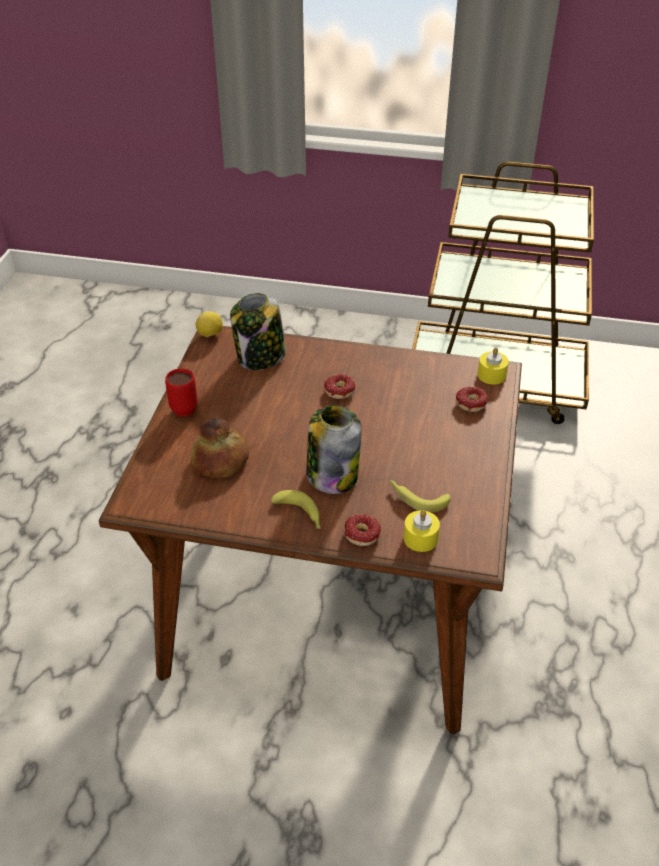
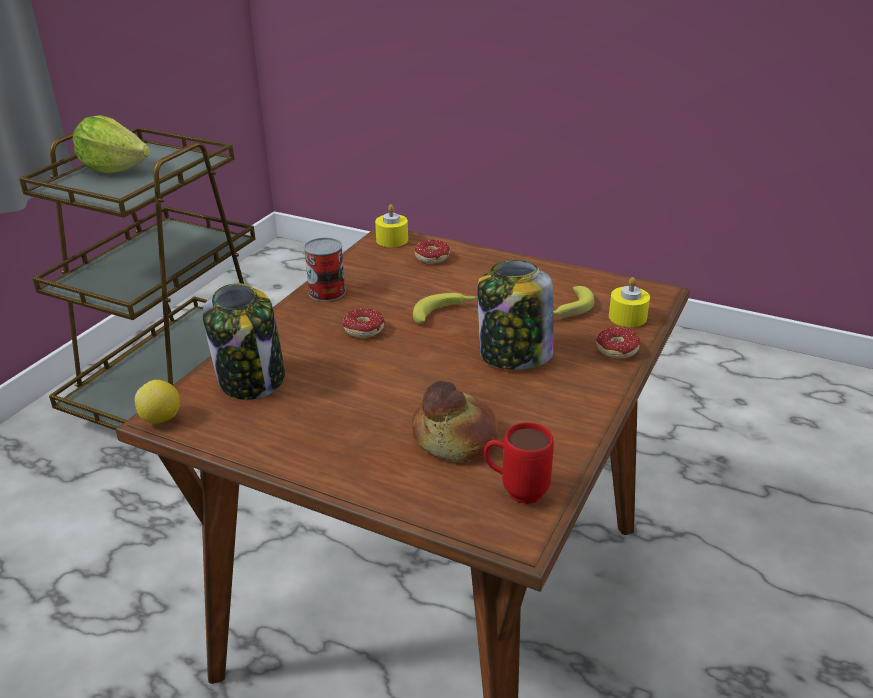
camera: 75 degrees left, 10 degrees down
(185, 406) = (319, 460): red mug -> red mug (515, 491)
(300, 515) = (577, 386): banana -> banana (445, 312)
(386, 361) = (327, 292): none -> can
(524, 204) = (114, 169): none -> lettuce

